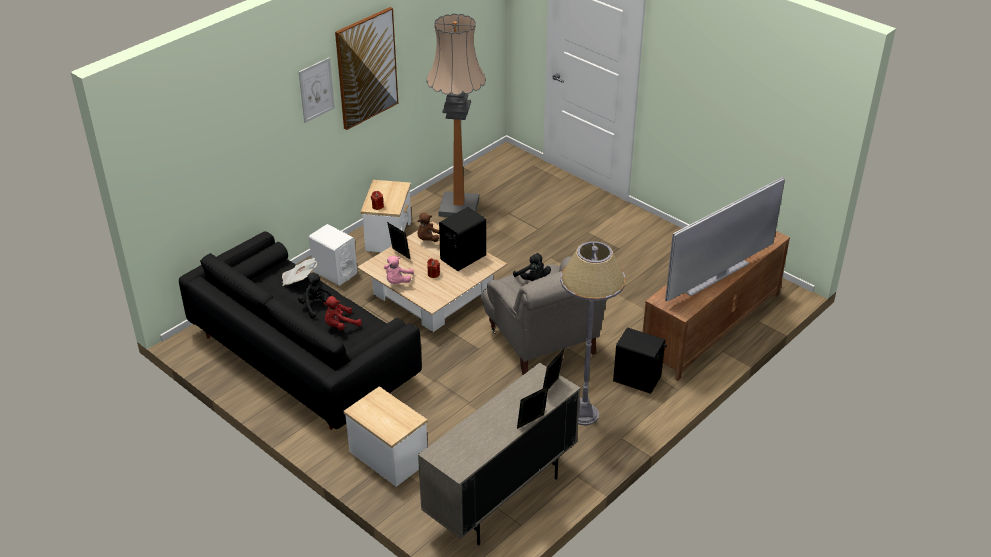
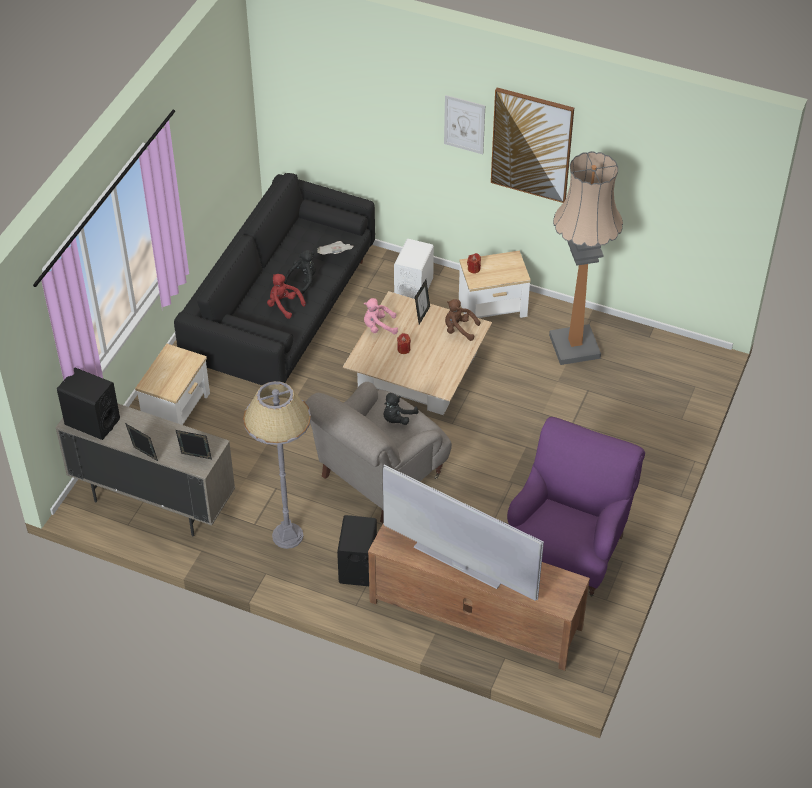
camera: 70 degrees right, 10 degrees up
(463, 258) = (441, 363): black speaker -> black speaker (92, 422)
(663, 264) = (567, 549): none -> purple armchair

